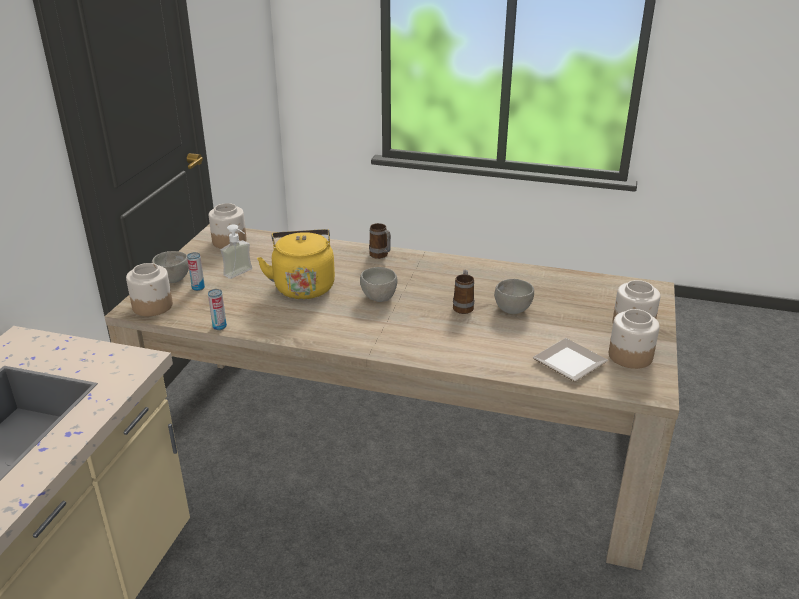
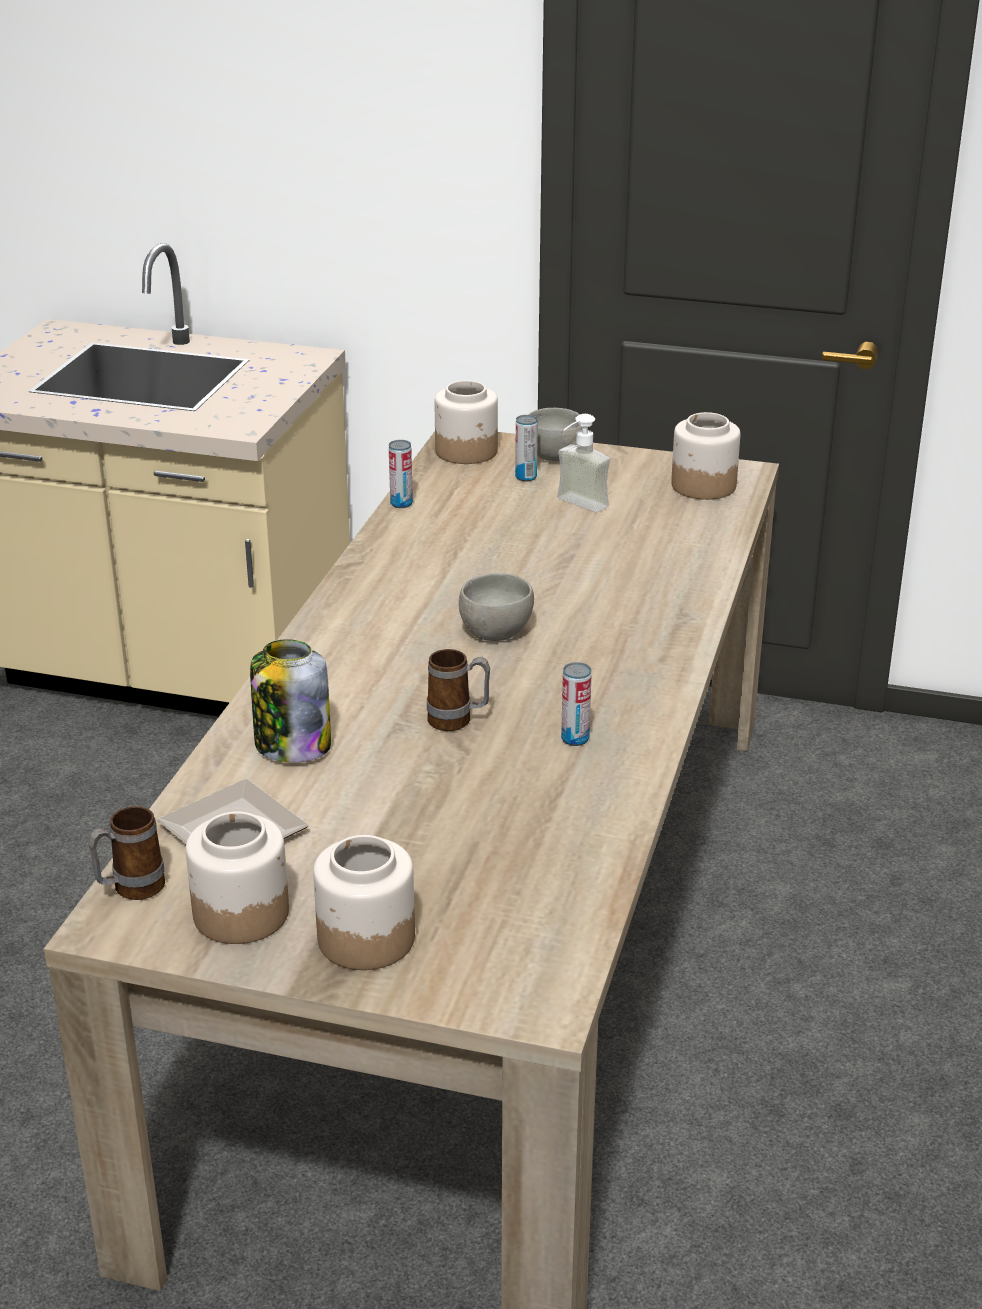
camera: 90 degrees right, 0 degrees up
(303, 286) = (535, 561): yellow kettle -> none
(381, 256) = (668, 632): mug -> mug (130, 890)
(474, 279) = (575, 739): none -> can
(492, 350) = (291, 745): none -> jar
(512, 308) = (447, 779): grey bowl -> none

